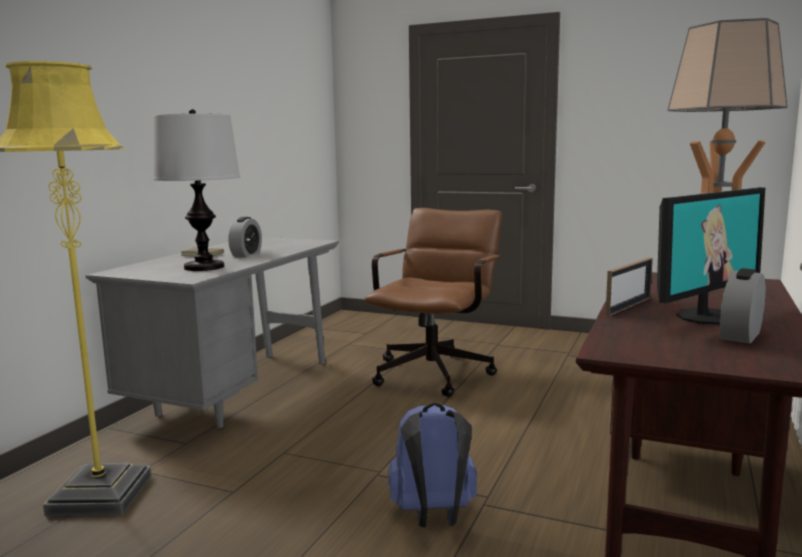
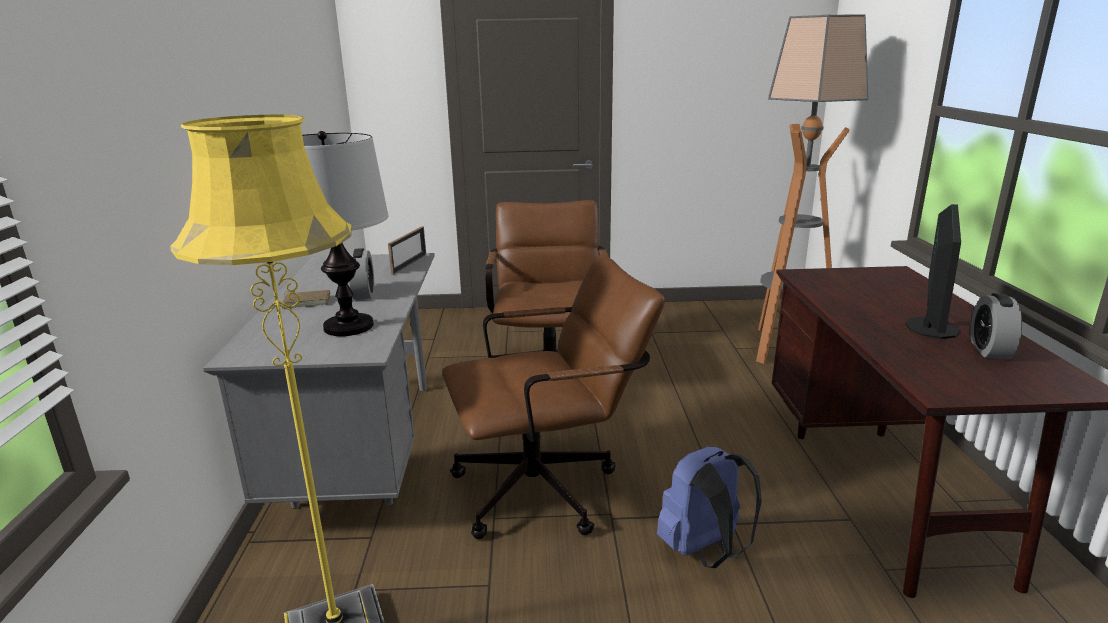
camera: 25 degrees left, 10 degrees up
(349, 443) = (549, 487): none -> brown office chair
(628, 306) = (859, 324): picture frame -> picture frame (409, 264)

